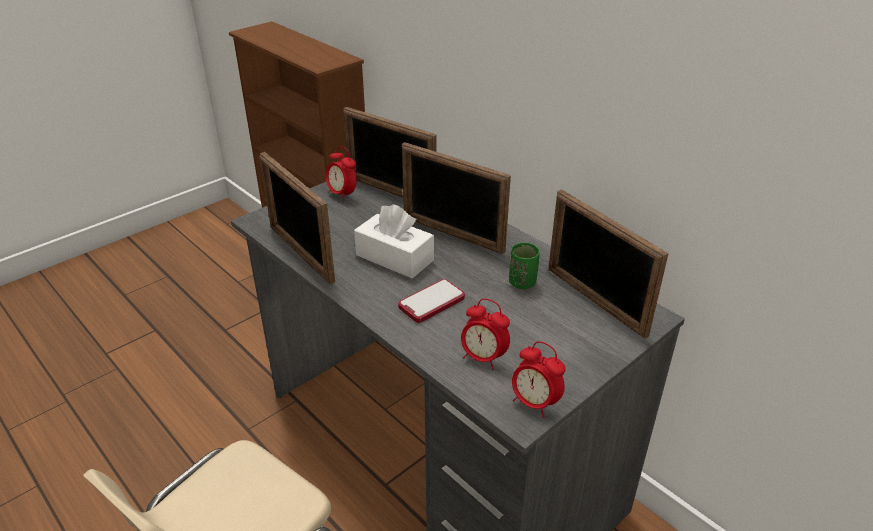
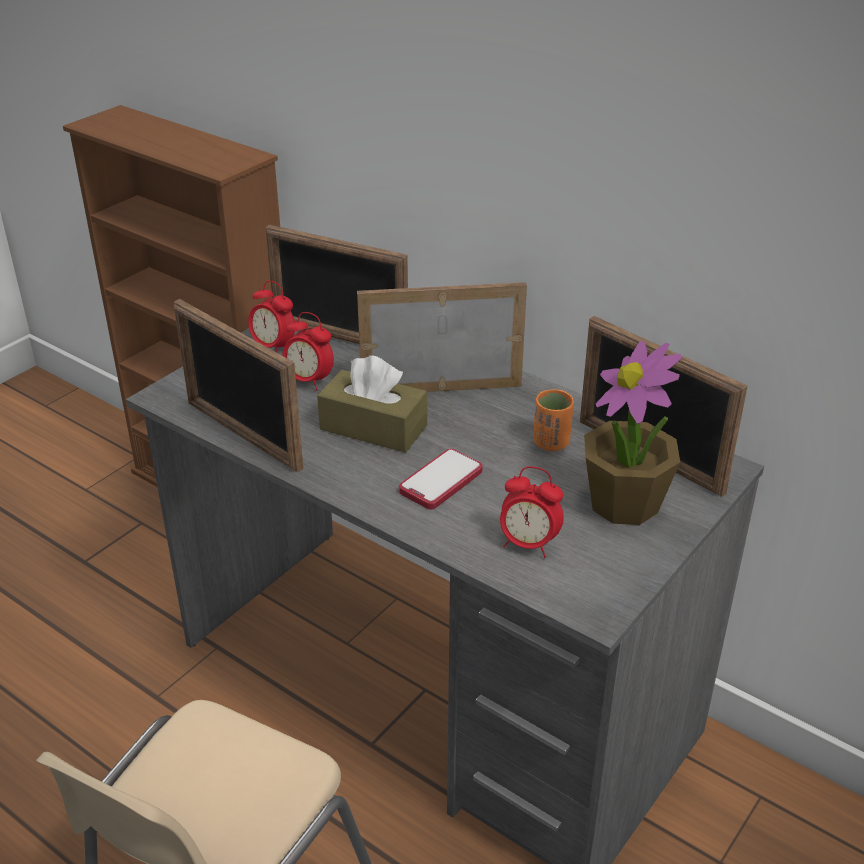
camera: 10 degrees left, 0 degrees up
(394, 258) = (373, 427): white tissue box -> brown tissue box
(452, 234) = (441, 388): picture frame -> picture frame turned 150 degrees clockwise
(522, 283) = (551, 443): green cup -> orange cup
(534, 403) = (607, 592): alarm clock -> alarm clock (309, 381)
(566, 335) = (624, 503): none -> potted plant

